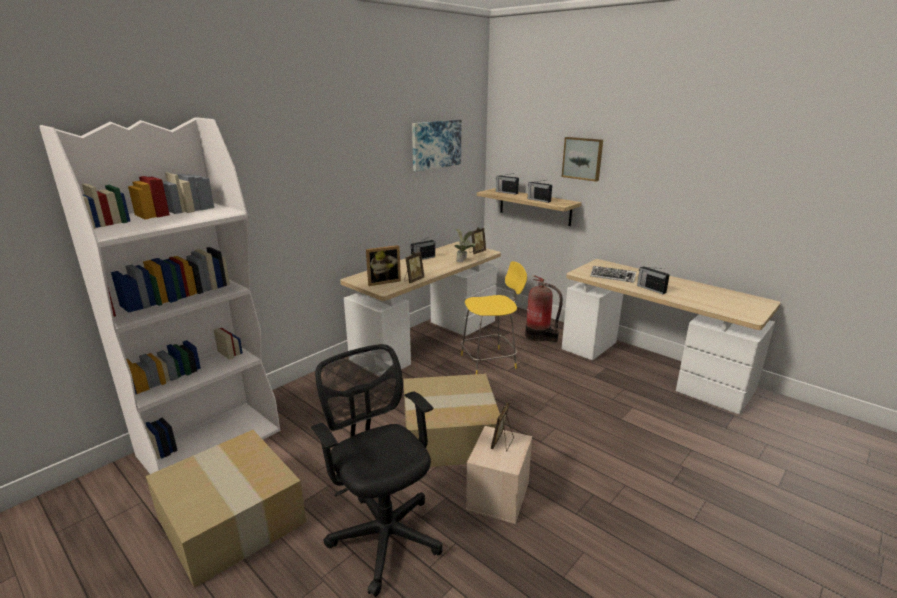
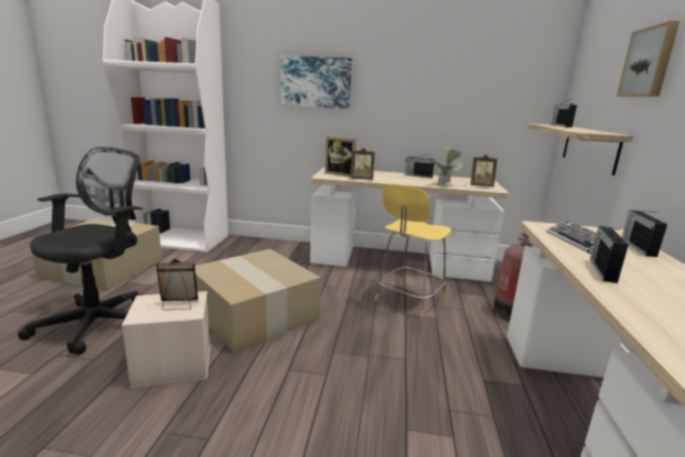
camera: 55 degrees right, 5 degrees down
(436, 144) = (476, 57): picture -> picture (316, 82)
(490, 361) = (409, 300): yellow chair -> yellow chair turned 90 degrees clockwise
(538, 200) = (571, 129): radio -> radio (637, 247)

